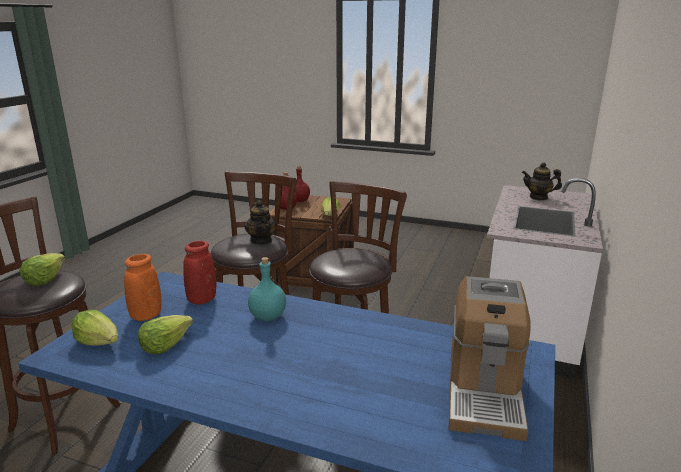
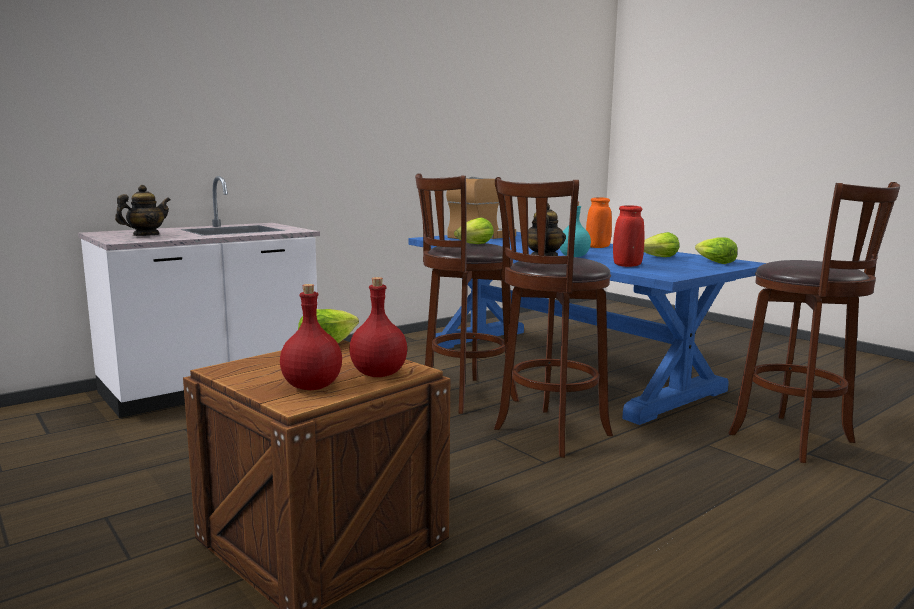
camera: 150 degrees left, 10 degrees down
(45, 279) = (802, 263): lettuce -> lettuce (474, 245)
(146, 316) = (679, 265): orange vase -> orange vase (598, 247)
(538, 197) = (146, 235): teapot -> teapot turned 90 degrees counterclockwise

